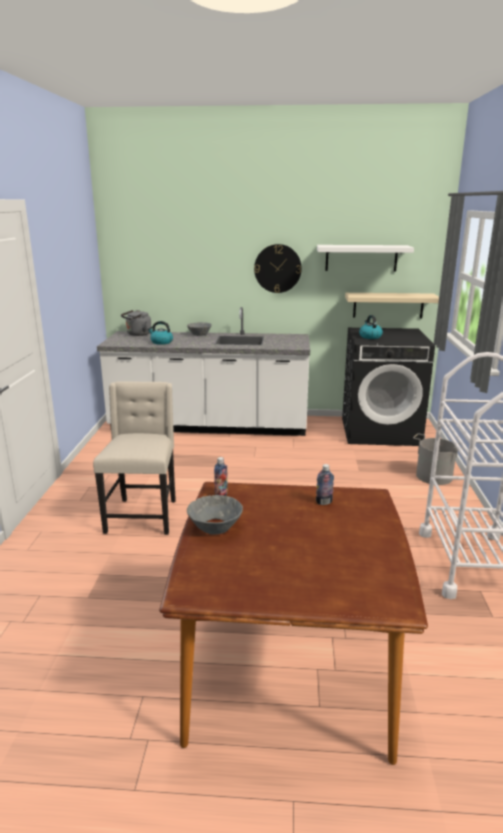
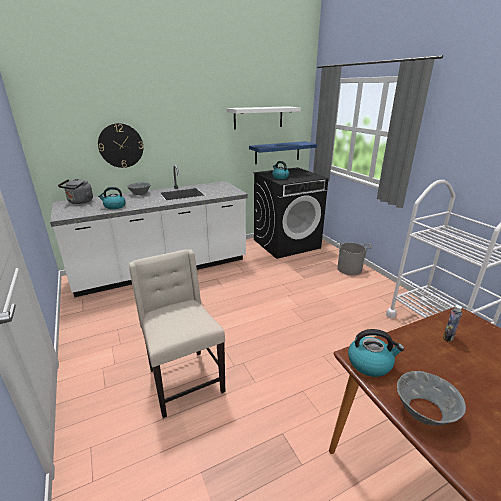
camera: 30 degrees left, 5 degrees up
(221, 494) = (370, 363): bottle -> kettle
(277, 268) = (197, 129): wall clock -> wall clock (121, 145)
(388, 305) = (277, 152): beige shelf -> blue shelf

